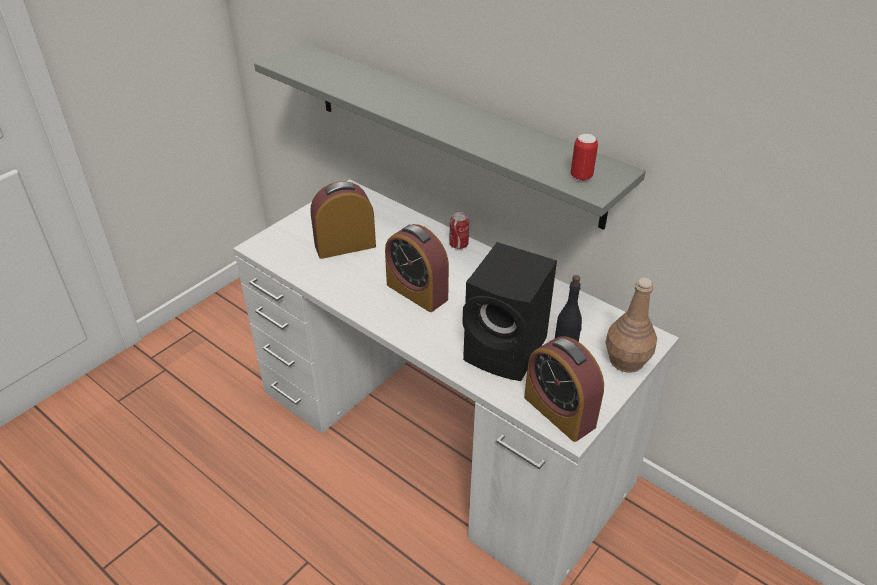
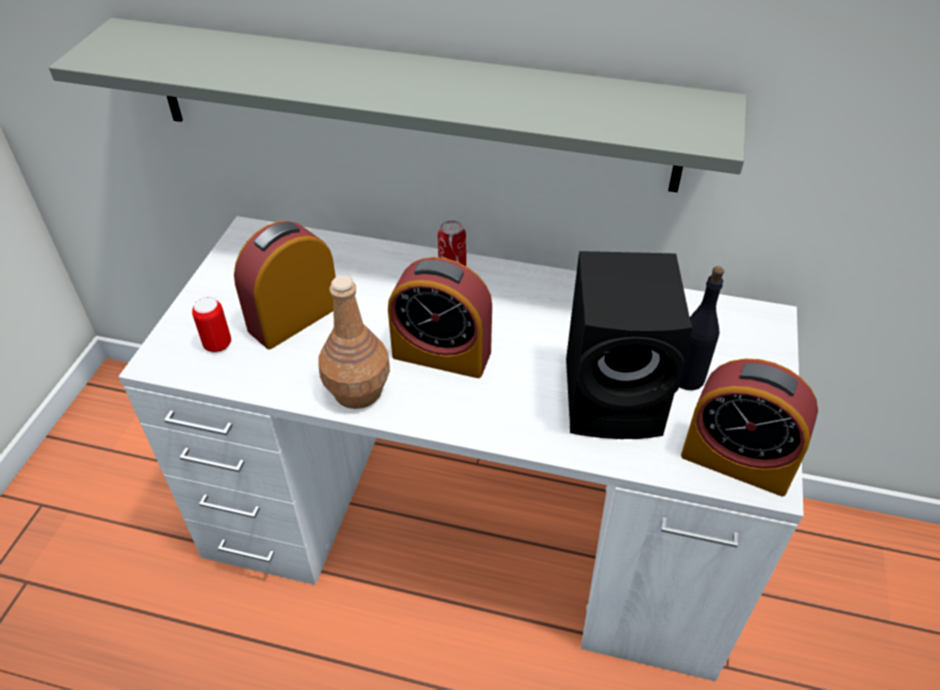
camera: 25 degrees left, 5 degrees up
(581, 176) = (679, 124): can -> can (218, 344)
(626, 361) = (763, 359): brown bottle -> brown bottle (357, 392)

